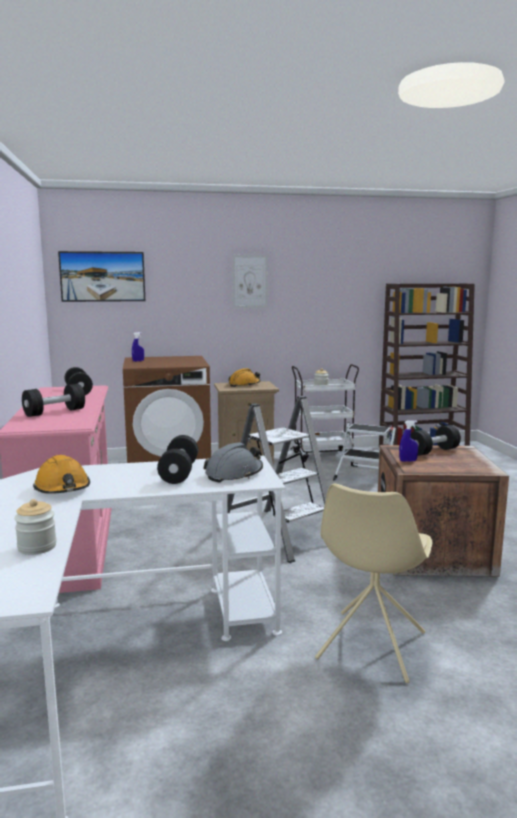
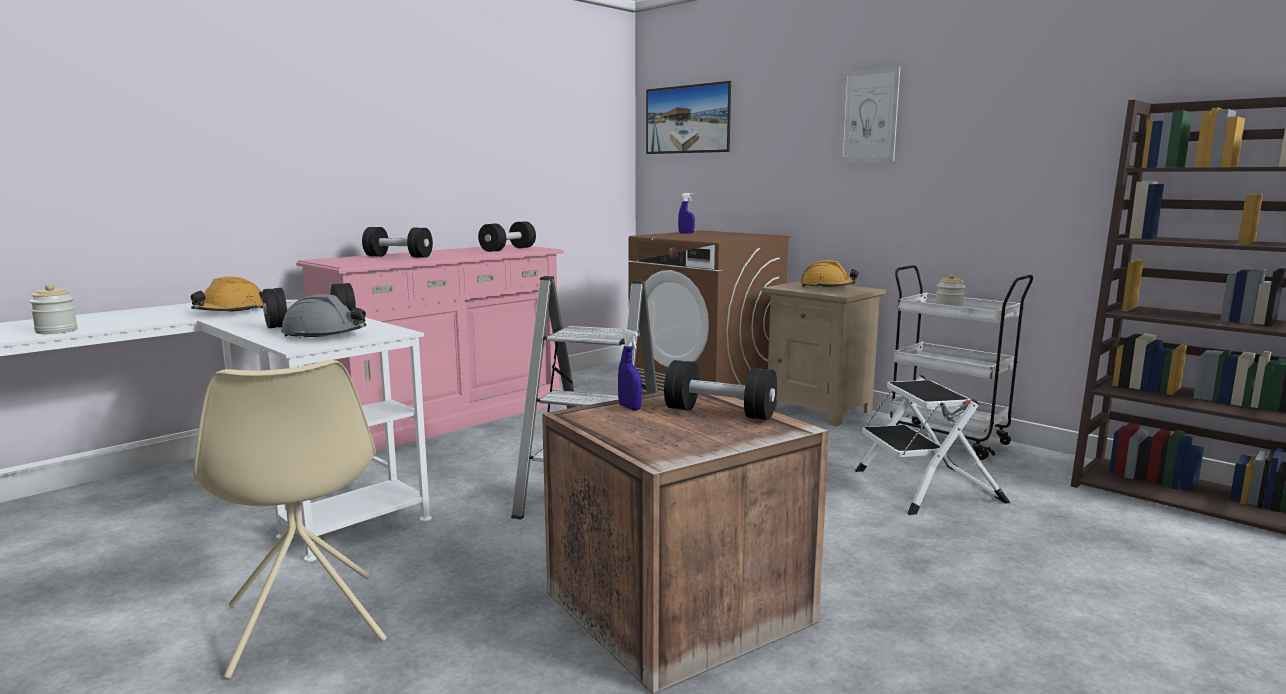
camera: 55 degrees right, 0 degrees up
(370, 646) = (304, 625): beige chair -> beige chair turned 105 degrees counterclockwise

